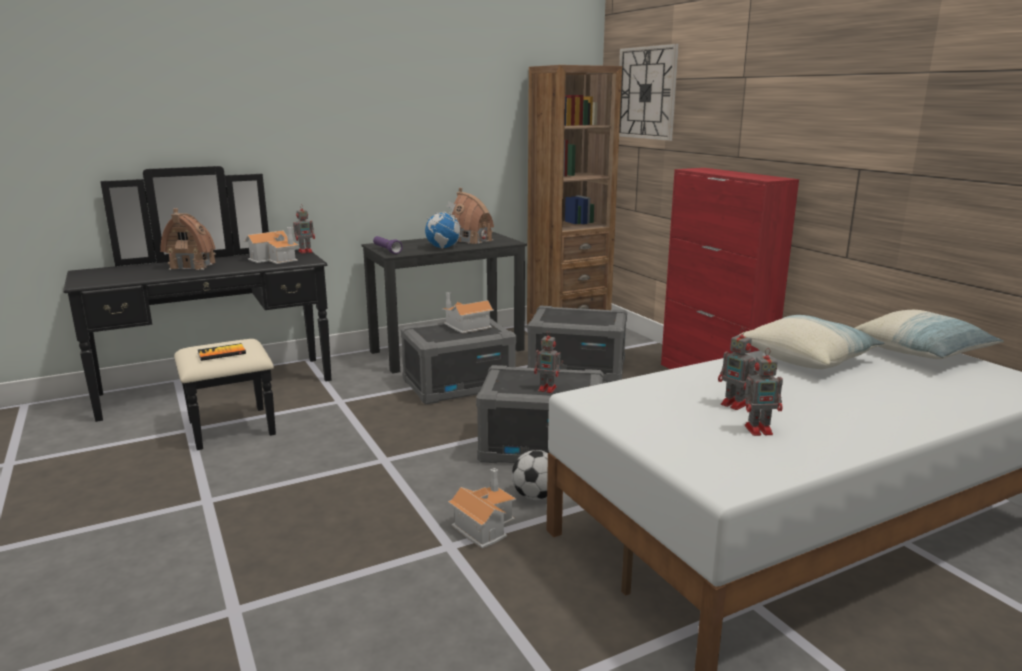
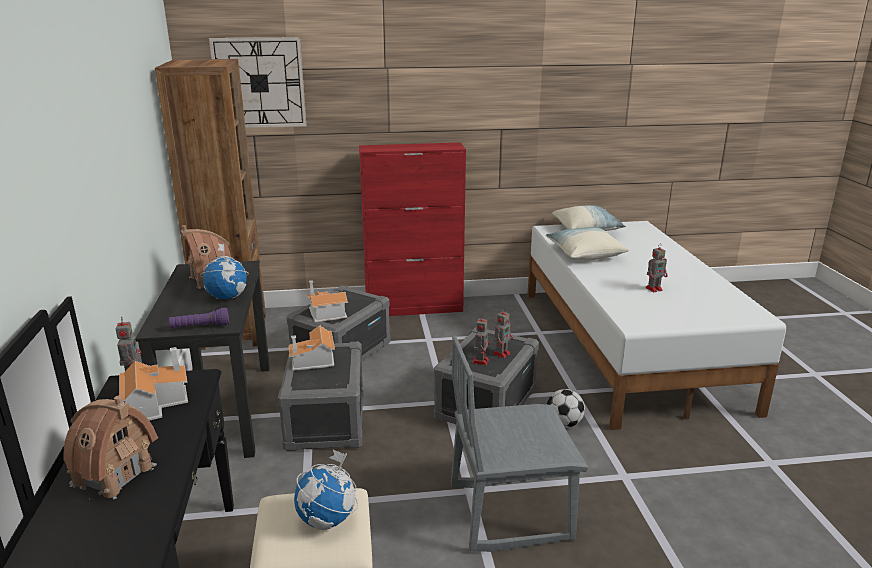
camera: 70 degrees left, 5 degrees up
(221, 353) = (328, 520): book -> globe
(359, 483) = (509, 511): none -> grey chair
(484, 525) = (598, 455): toy house -> toy house (324, 313)
(760, 430) = (691, 292): toy robot -> toy robot (480, 361)

